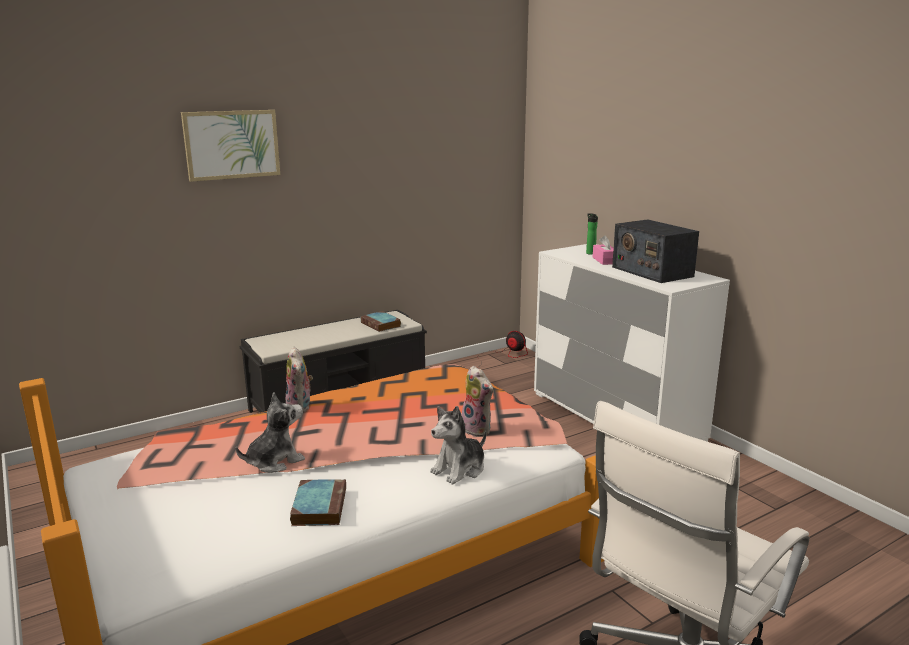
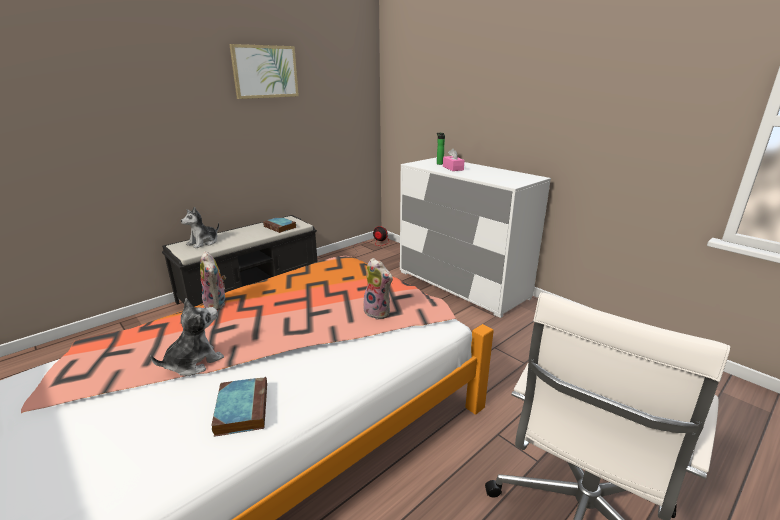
camera: 10 degrees left, 5 degrees up
(232, 144) = (134, 75): picture -> picture (265, 71)
(460, 469) = (370, 352): plush toy -> plush toy (203, 242)
(651, 272) = (491, 174): radio -> none

